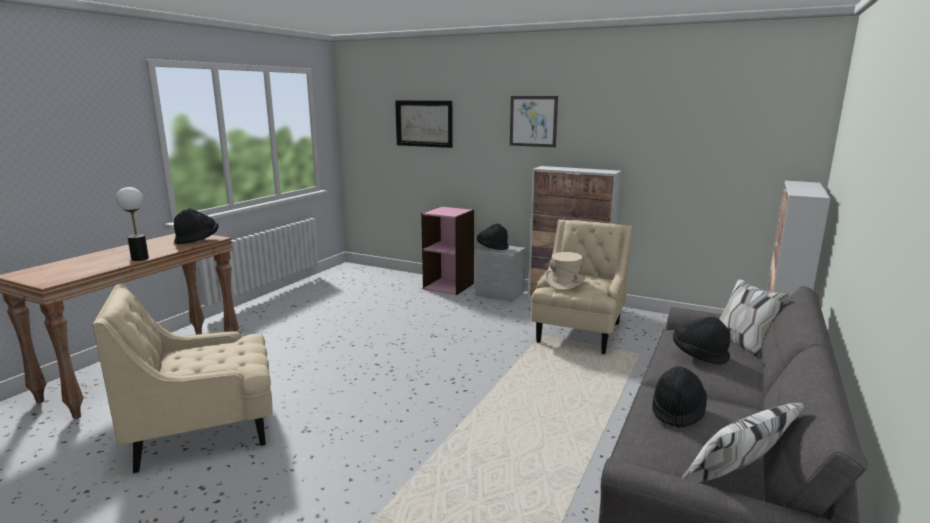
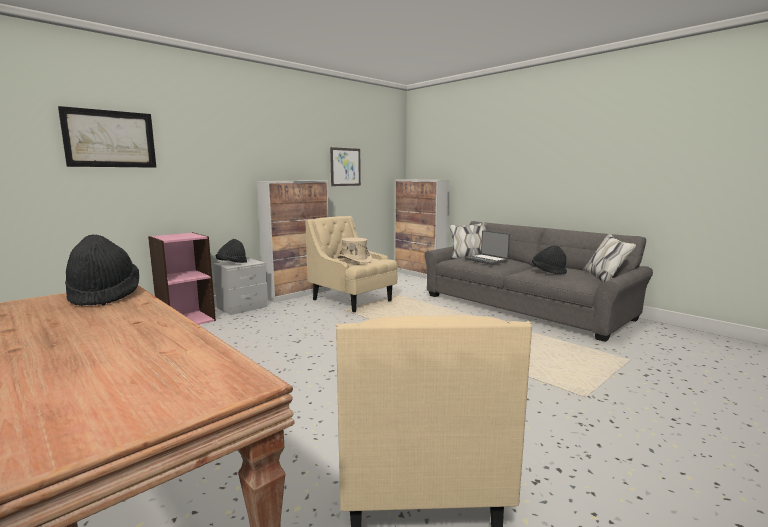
camera: 70 degrees left, 5 degrees down
(139, 258) = (167, 323): table lamp -> none
(533, 121) = (243, 140): picture -> picture (345, 167)
(699, 355) = (486, 260): black hat -> laptop

